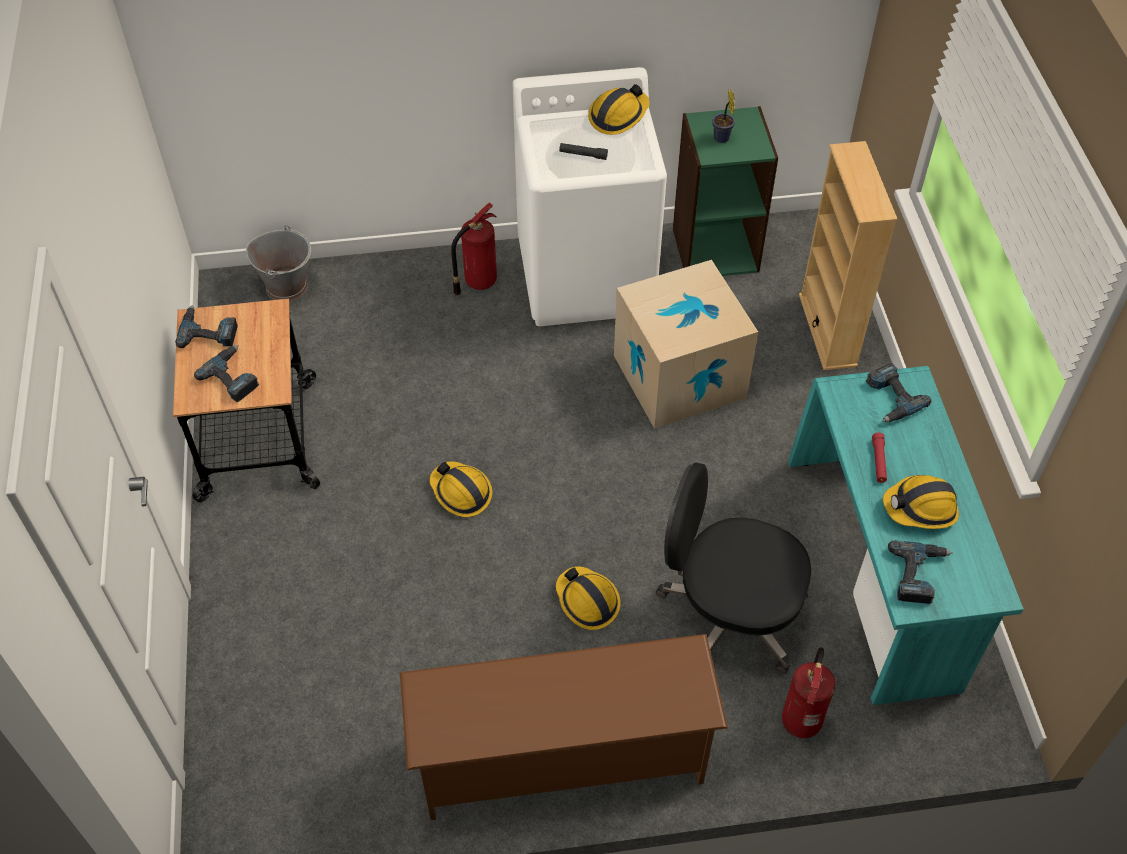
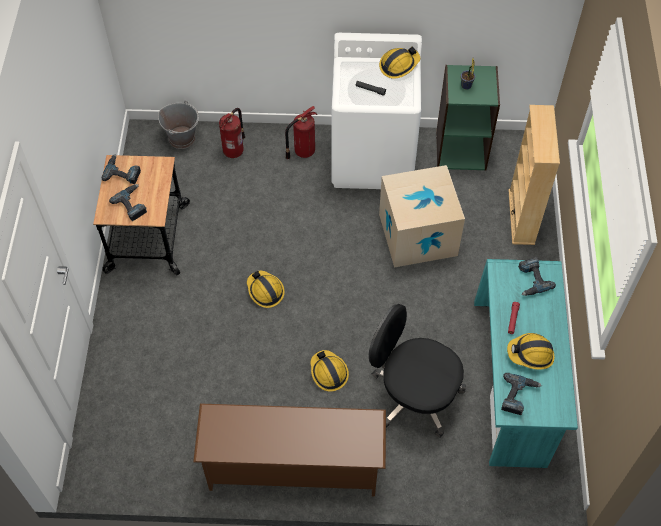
camera: 10 degrees right, 5 degrees up
(802, 719) = (444, 467): fire extinguisher -> fire extinguisher (234, 150)

